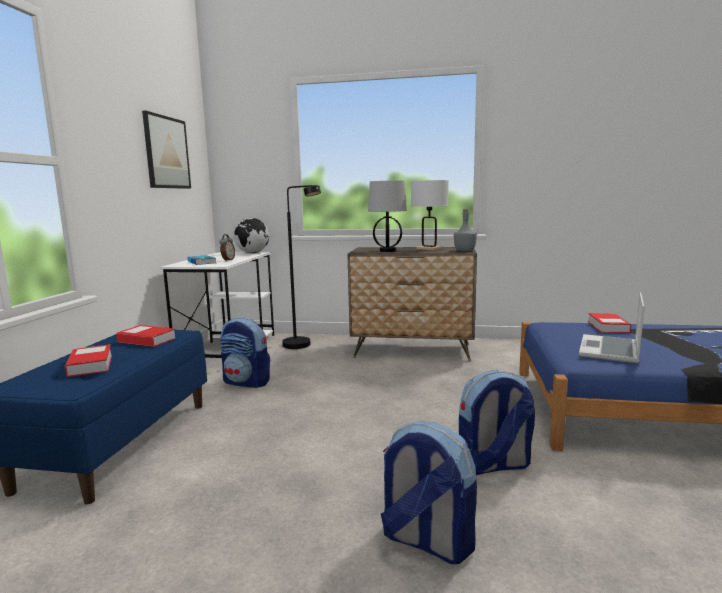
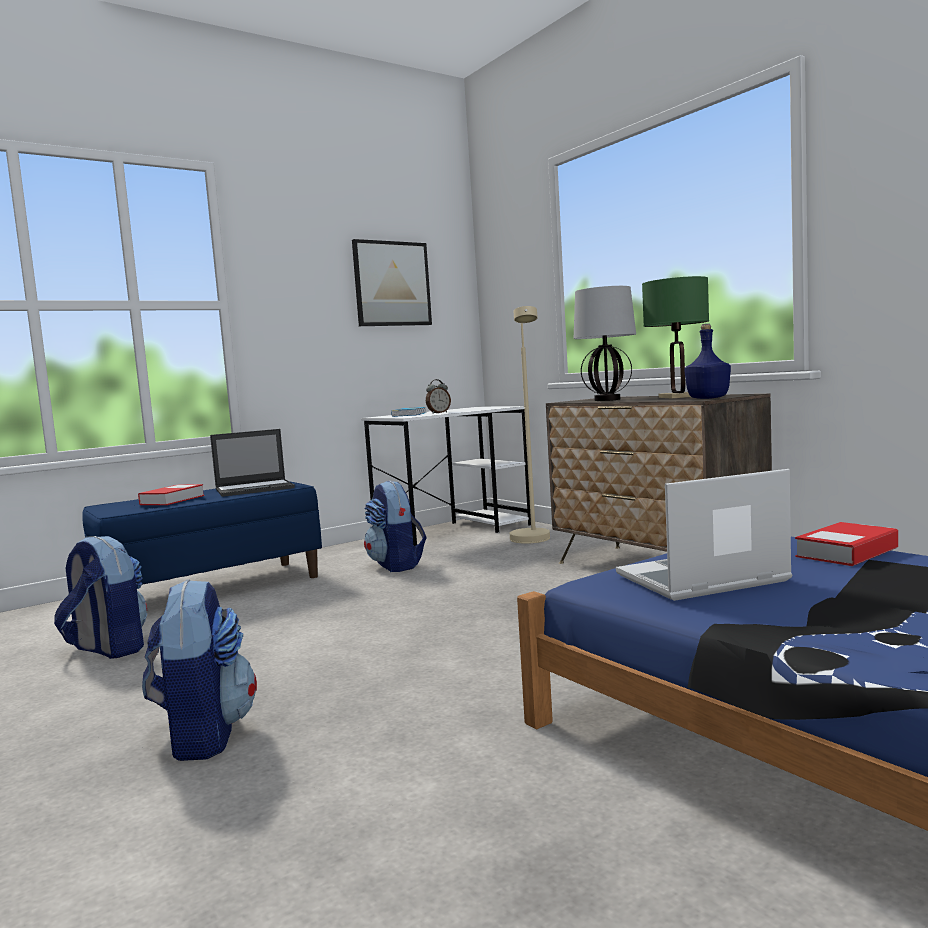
camera: 45 degrees right, 5 degrees down
(147, 340) = (255, 489): book -> laptop
(252, 253) = (502, 407): globe -> none
(302, 346) = (532, 541): black floor lamp -> beige floor lamp
(429, 249) = (678, 397): white table lamp -> green table lamp
(464, 251) = (708, 398): grey bottle -> blue bottle
(493, 465) = (417, 709): backpack -> backpack (108, 649)

